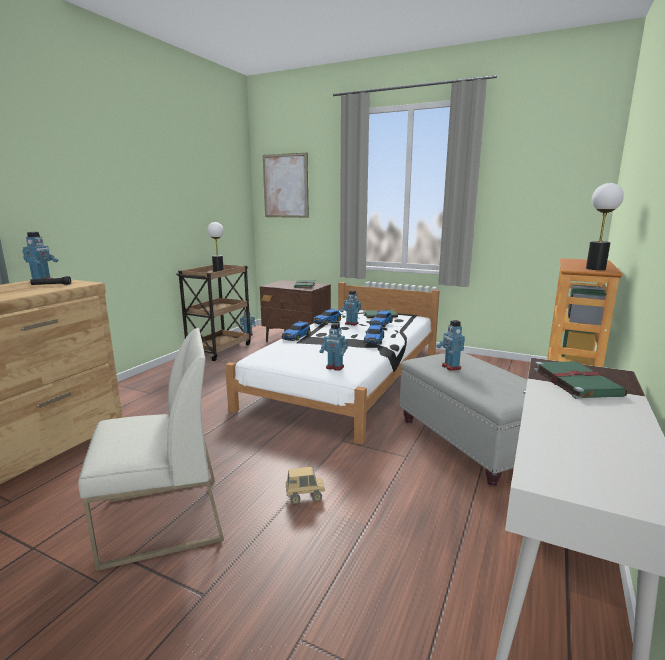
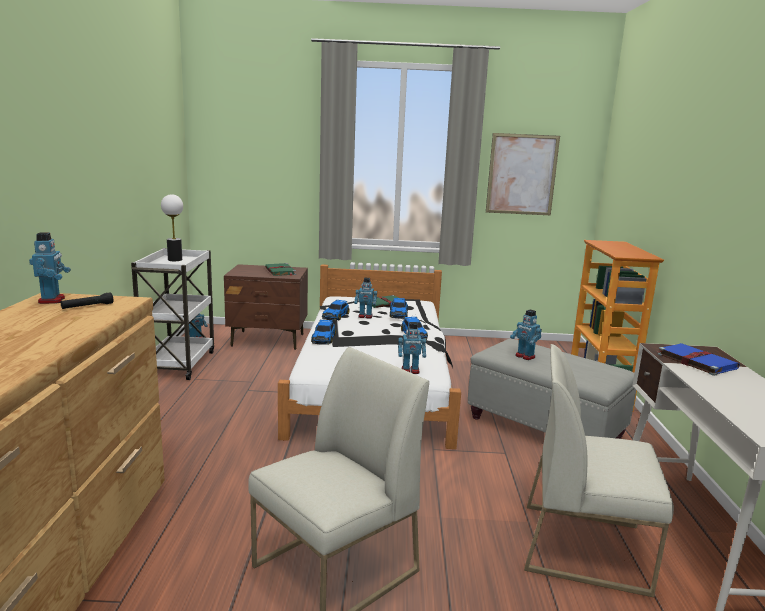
camera: 25 degrees left, 0 degrees up
(219, 349) = (179, 363): brown cart -> white cart
(285, 186) = (238, 143): picture -> picture (522, 174)
(305, 497) = (452, 511): toy truck -> none
(402, 565) = (585, 546): none -> white chair
(575, 381) = (695, 361): green book -> blue book
(595, 269) = (636, 254): table lamp -> none

